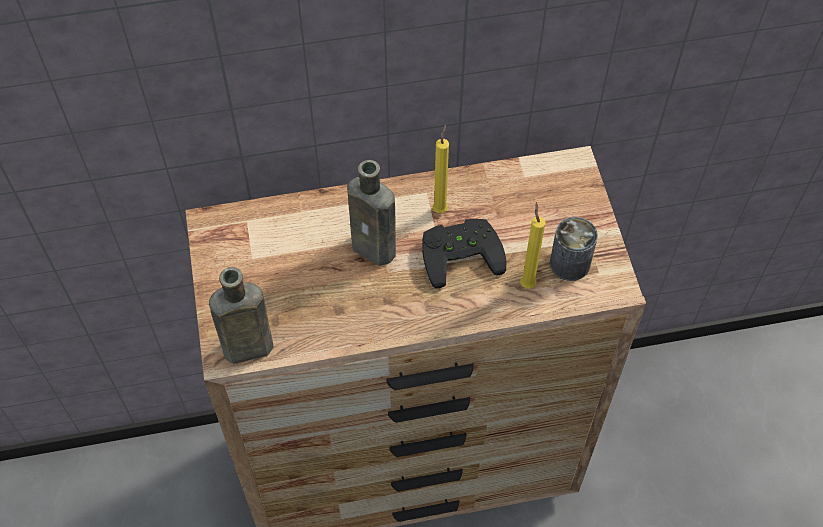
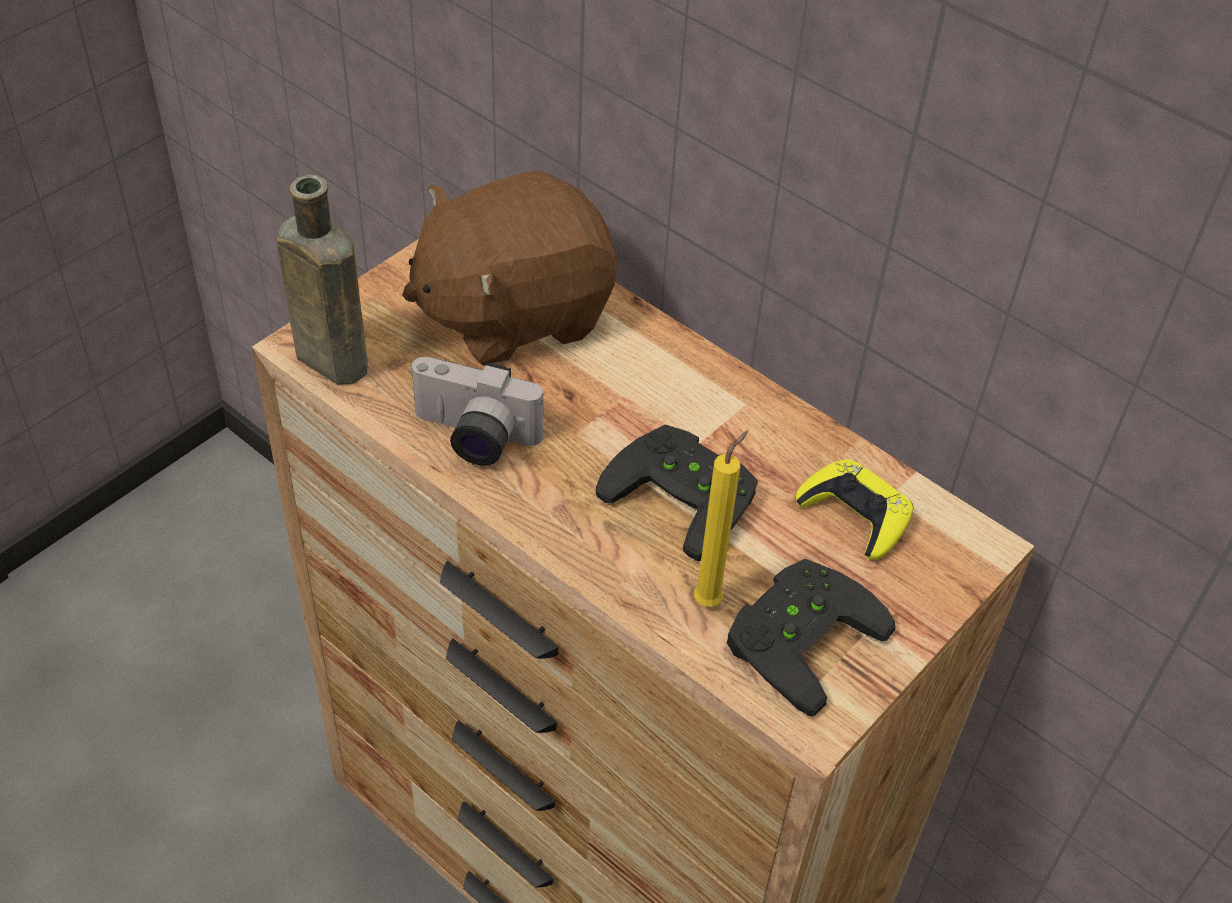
camera: 50 degrees right, 10 degrees down
(284, 248) = (513, 312): none -> brown plush toy
(354, 317) = (472, 438): none -> camera
(376, 250) = (599, 402): brown bottle -> none
(440, 208) = (735, 432): yellow candle -> none
(524, 197) = (855, 515): none -> yellow game controller
(569, 263) = (797, 634): can -> black game controller

